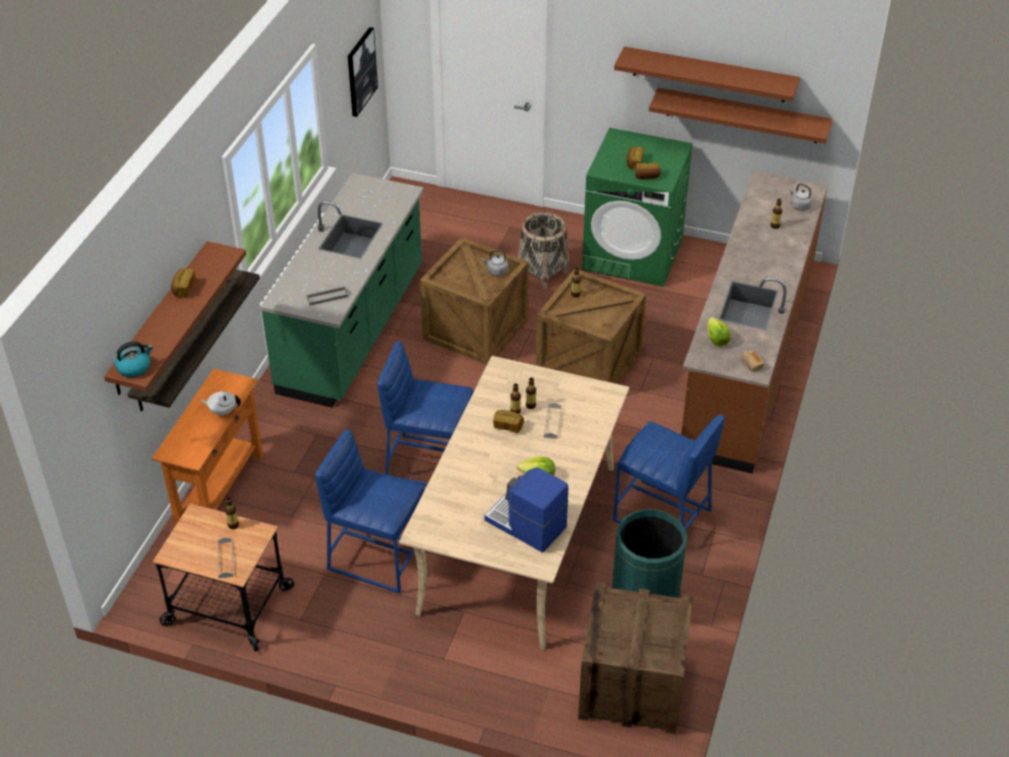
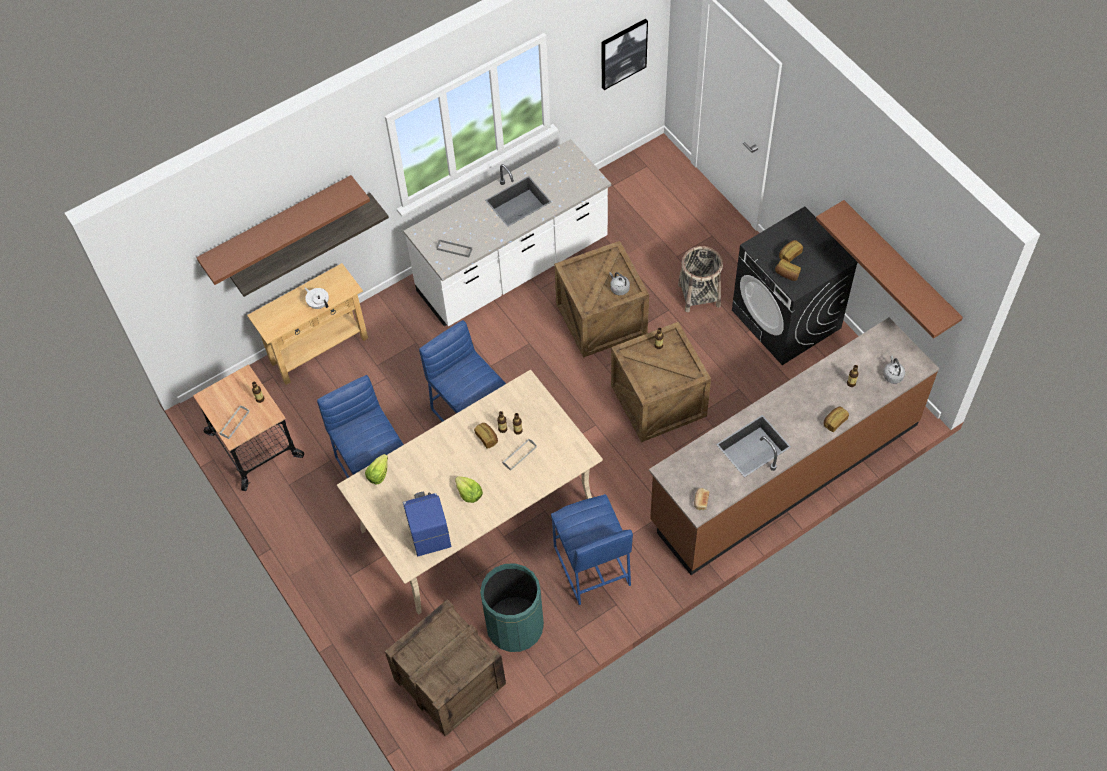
camera: 40 degrees right, 15 degrees up
(134, 367) = (219, 261): kettle -> none
(183, 289) = (301, 210): bread -> bread (834, 422)
(220, 490) = (319, 350): orange console table -> beige console table
(353, 331) = (513, 267): green counter -> white counter
(633, 254) = (786, 319): green washing machine -> black washing machine
(709, 74) = (880, 217): brown shelf -> none
(716, 339) = (697, 461): lettuce -> lettuce (378, 474)

